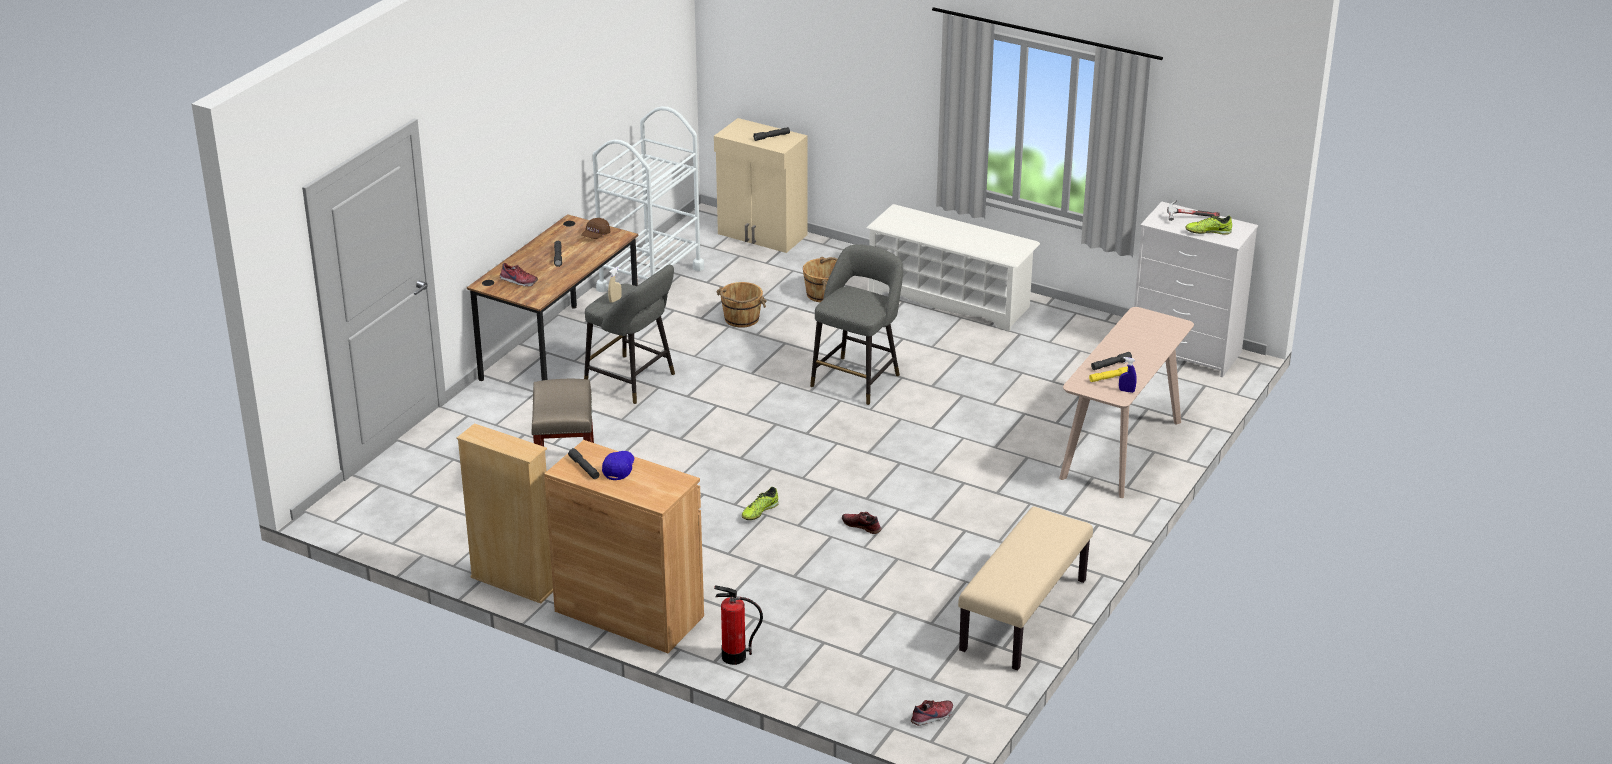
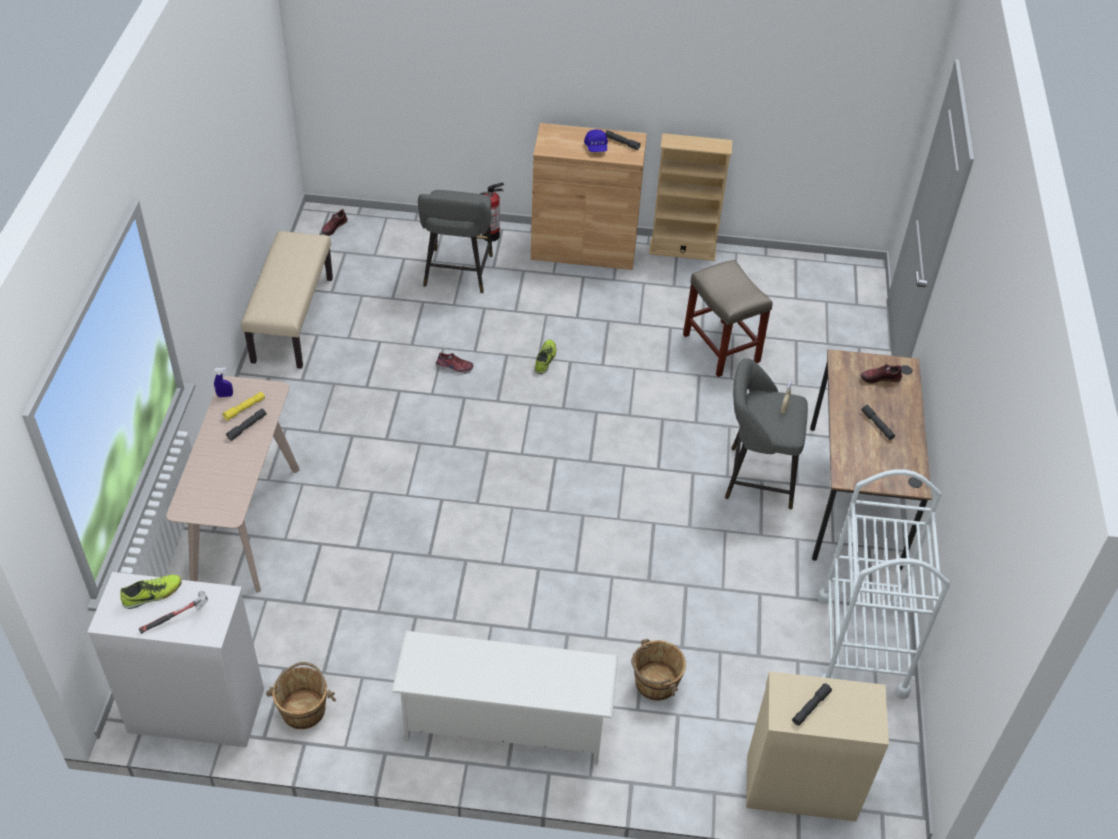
camera: 155 degrees right, 15 degrees up
(595, 235) = (870, 470): brown cap -> none
(741, 319) = (717, 605): brown bucket -> brown bucket (303, 709)
(857, 378) = (545, 548): grey stool -> grey stool (457, 274)

